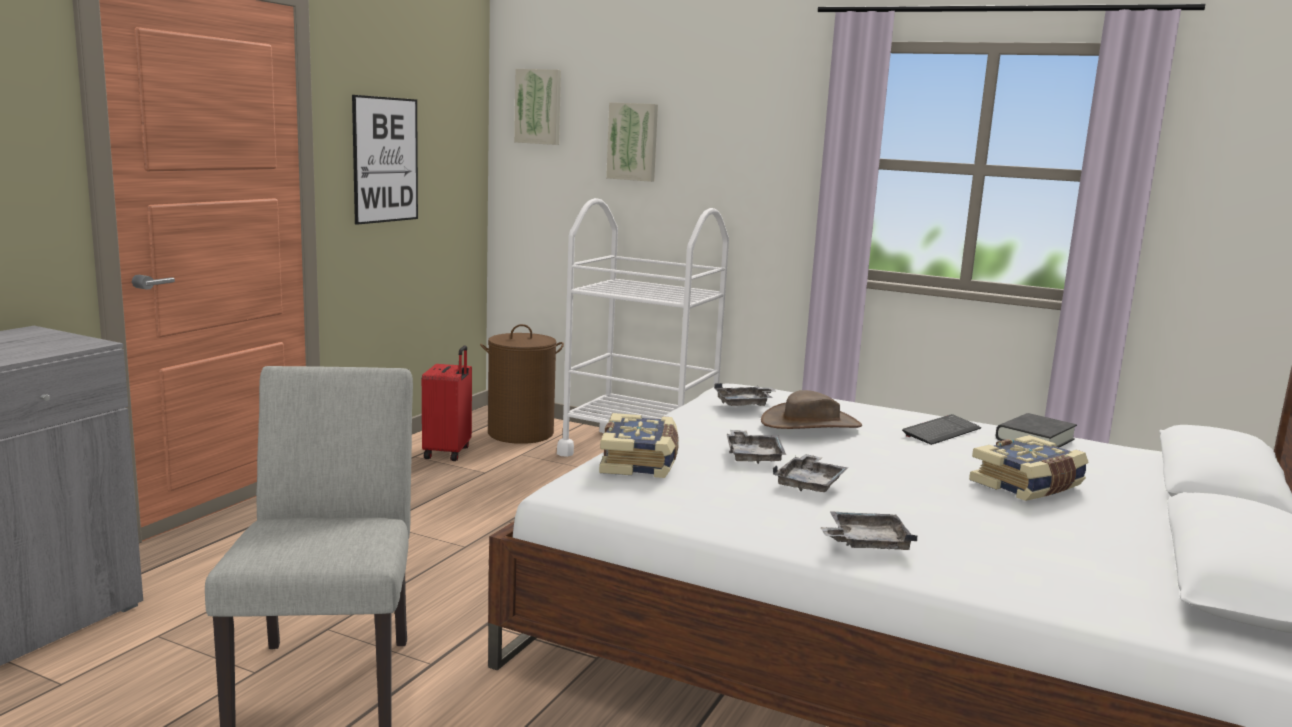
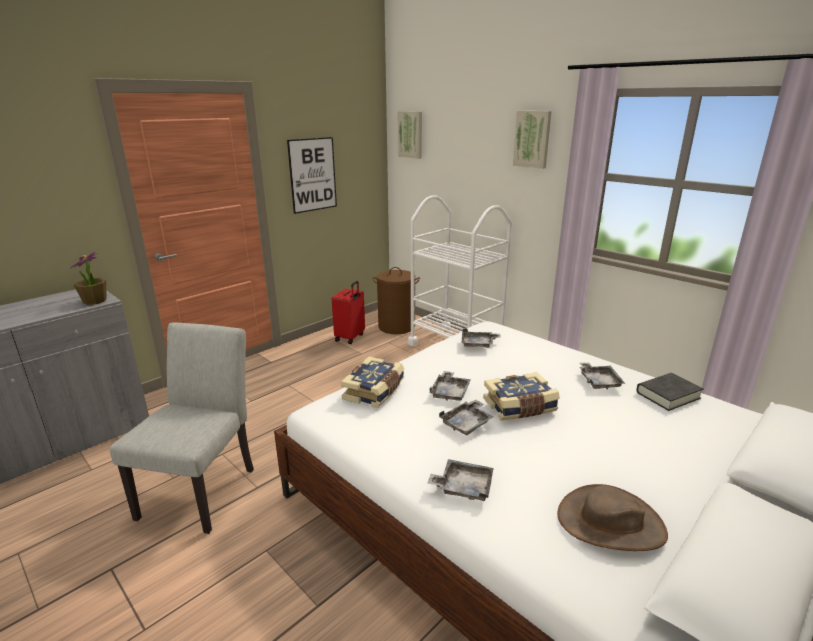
camera: 20 degrees right, 10 degrees up
(67, 344) = (95, 301): none -> potted plant
(633, 141) = (460, 157): picture -> picture (532, 139)
(811, 424) = (508, 366): brown hat -> brown hat (610, 523)
(941, 432) = (599, 381): keyboard -> grey tray
(1028, 485) = (627, 444): book -> book (520, 407)

